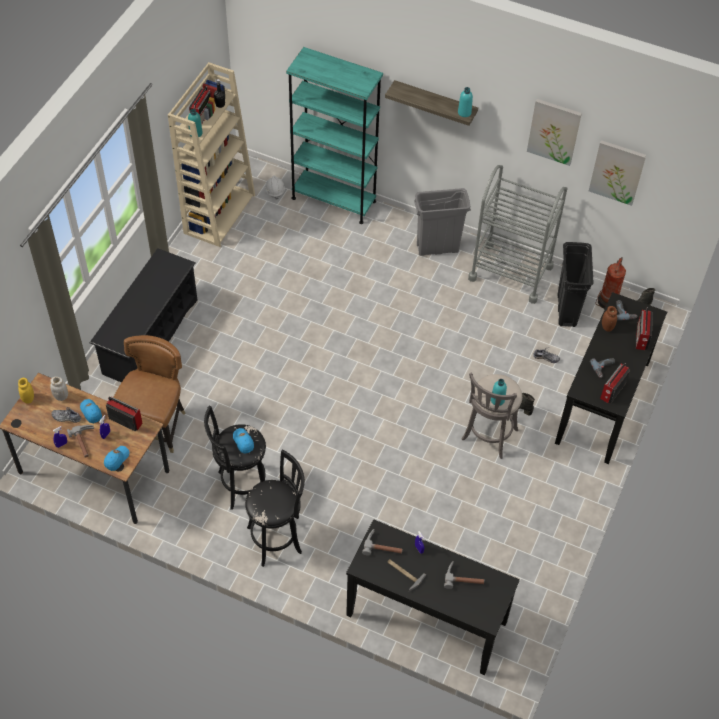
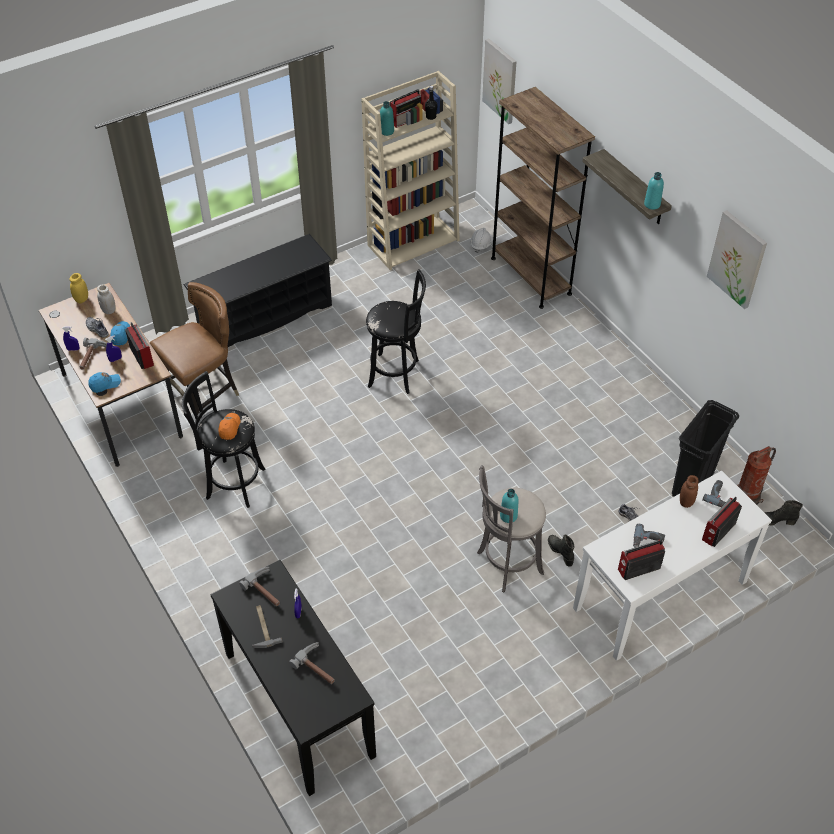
camera: 35 degrees right, 5 degrees down
(243, 442) = (229, 428): blue cap -> orange cap
(277, 539) = (224, 548): black stool -> black stool (396, 374)
(333, 200) = (530, 276): turquoise bookcase -> brown bookcase
(437, 248) = (599, 363): grey trash can -> none
(510, 272) = (659, 420): grey cart -> none
(603, 402) = (660, 595): black console table -> white console table
(617, 172) = (791, 335): picture -> picture (500, 81)

